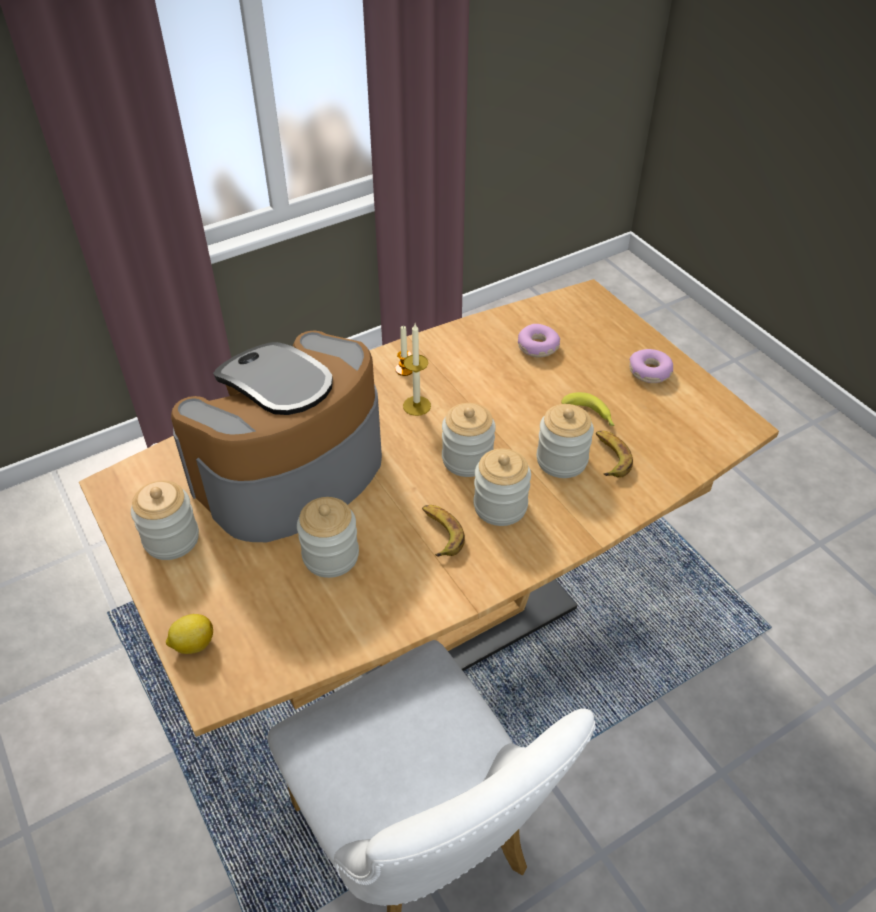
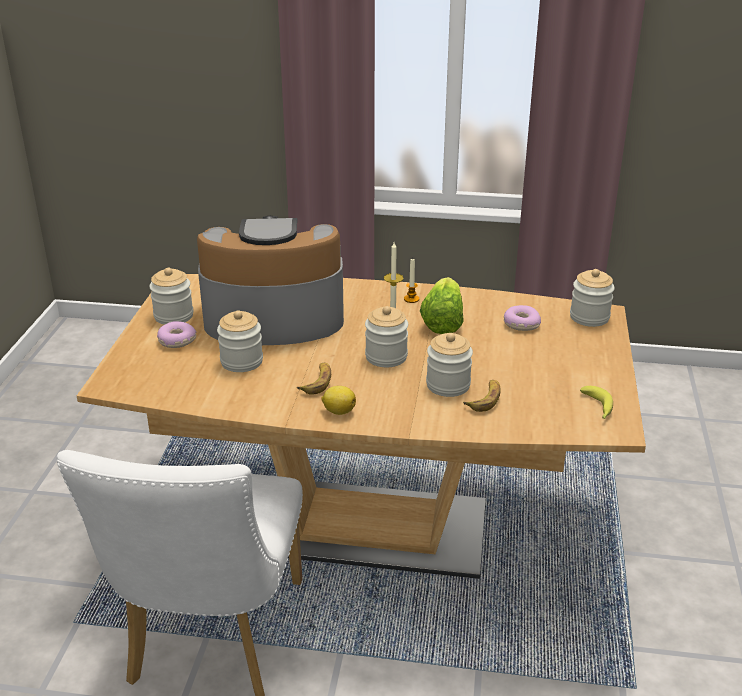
camera: 40 degrees right, 15 degrees down
(193, 644) = (123, 362): lemon -> lemon (338, 411)
(467, 383) = (443, 322): none -> lettuce
(500, 506) = (372, 387): jar -> jar (589, 317)
(590, 415) = (504, 372): banana -> banana (597, 408)
(649, 372) = (587, 370): donut -> donut (176, 341)

